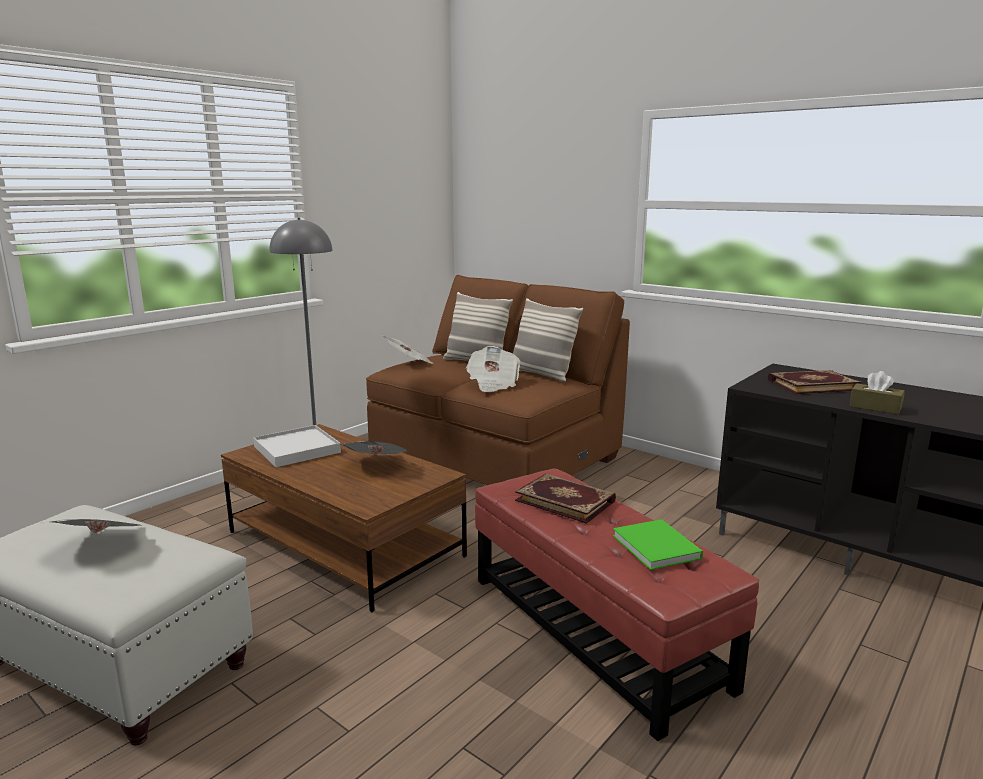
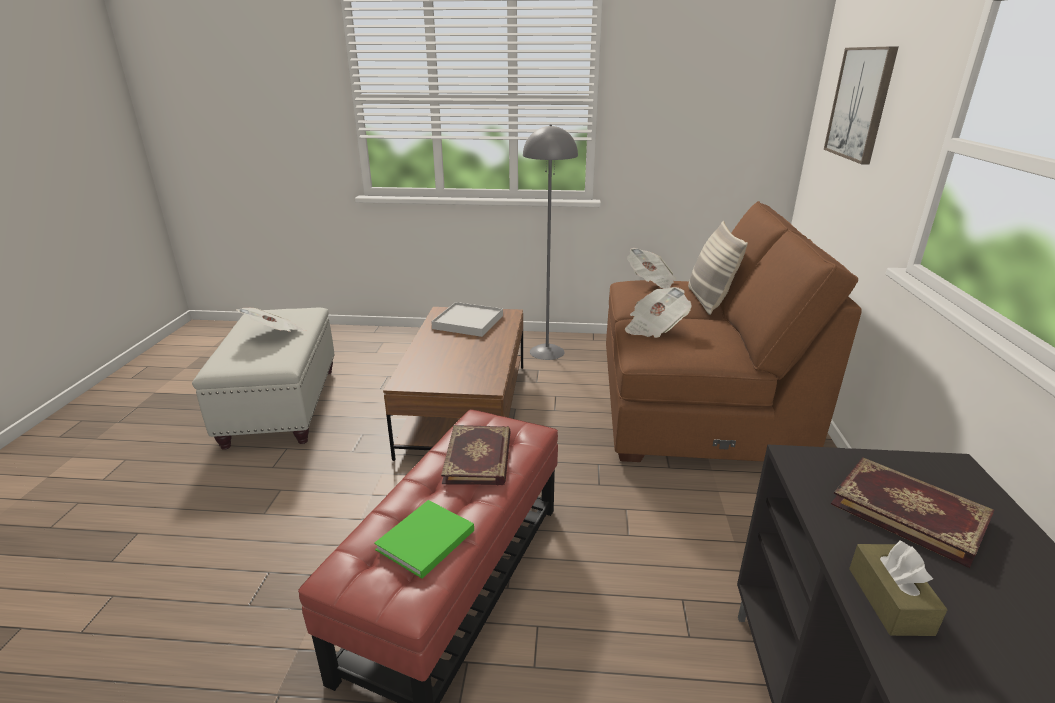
camera: 55 degrees right, 10 degrees up
(377, 466) = (474, 357): newspaper -> none
(526, 188) = (860, 103): none -> picture
(541, 374) = (727, 337): pillow -> none

